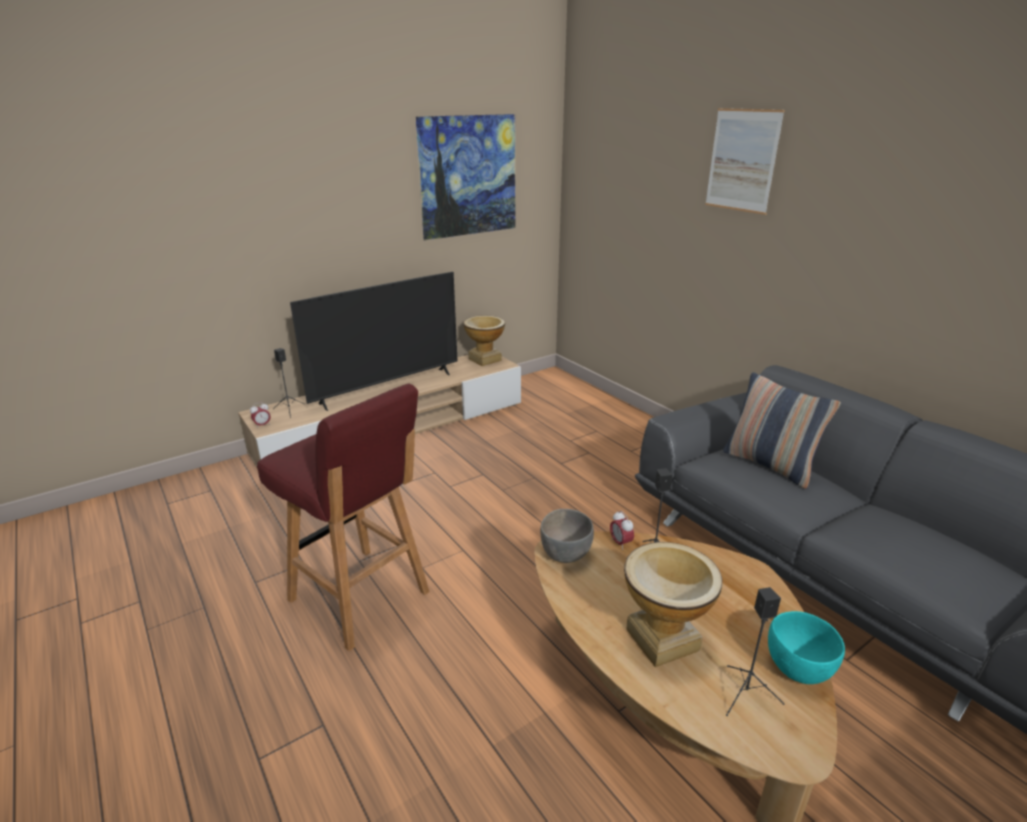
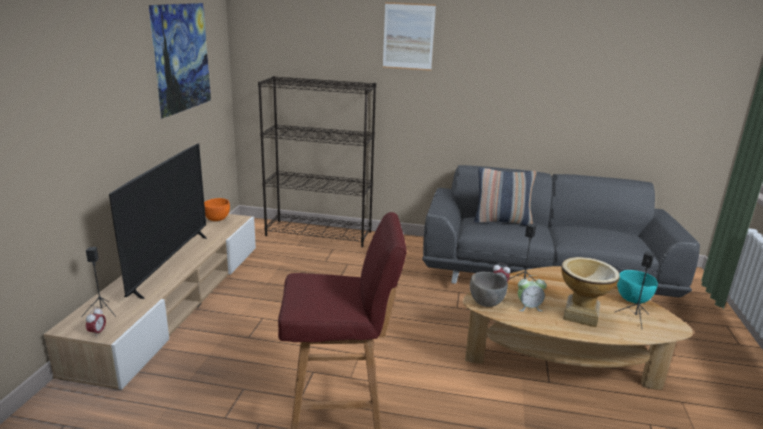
camera: 45 degrees left, 5 degrees down
(485, 359) = (217, 219): vase -> orange bowl
(607, 409) = (319, 233): none -> black bookcase
(608, 588) = (529, 307): none -> alarm clock

